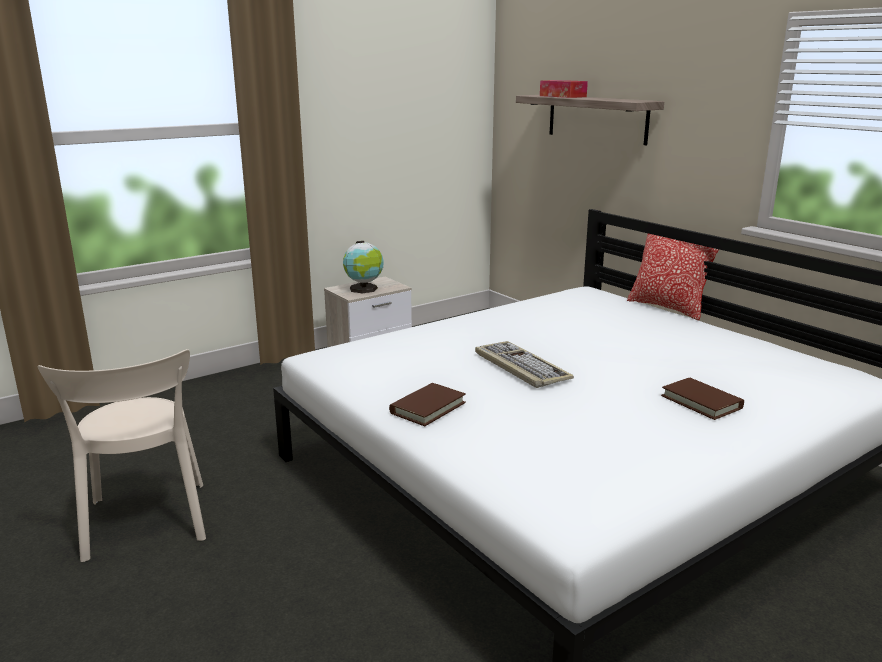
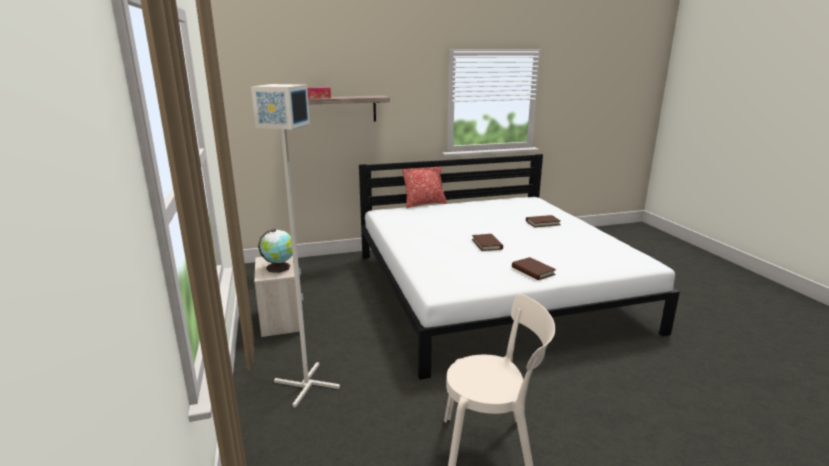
camera: 70 degrees left, 0 degrees up
(250, 397) = (305, 384): none -> grey floor lamp
(520, 367) = (487, 244): keyboard -> brown book

